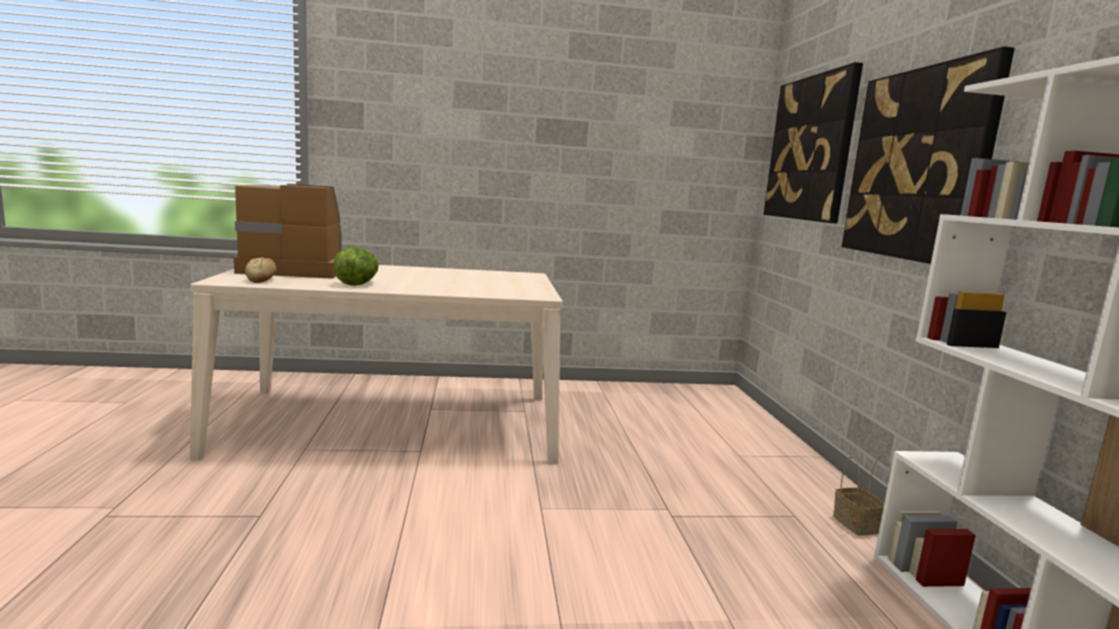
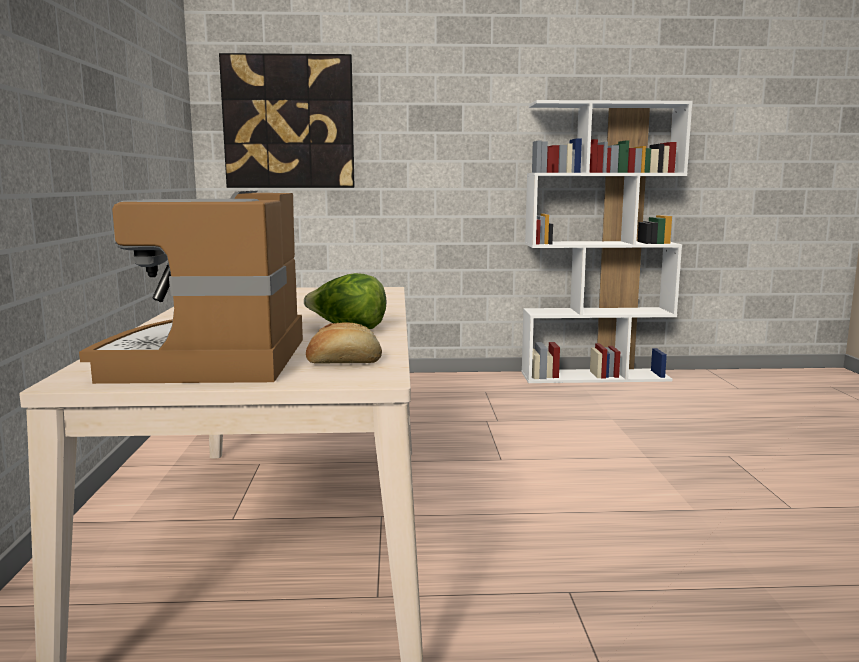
camera: 85 degrees left, 0 degrees up
(858, 525) = (491, 380): basket -> none
(918, 165) = (439, 141): picture -> none

